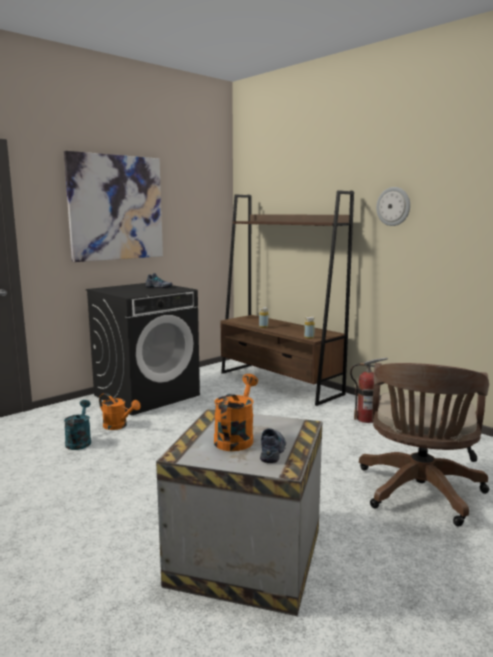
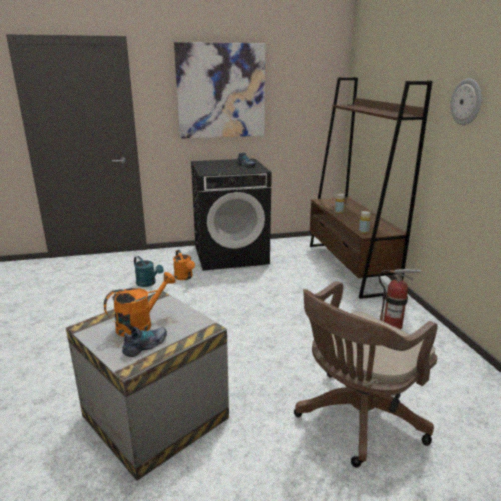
camera: 30 degrees right, 10 degrees up
(79, 441) = (148, 283): turquoise watering can -> turquoise watering can turned 105 degrees clockwise

